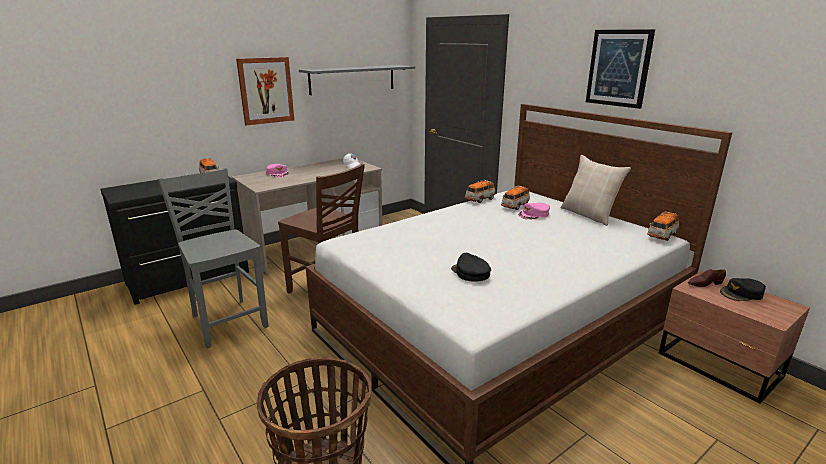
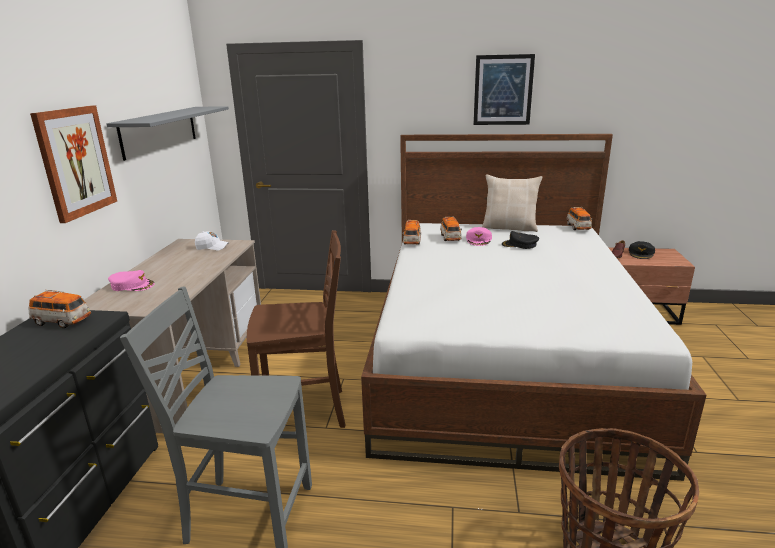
camera: 45 degrees left, 0 degrees up
(470, 273) = (559, 301): black cap -> black cap (520, 245)

